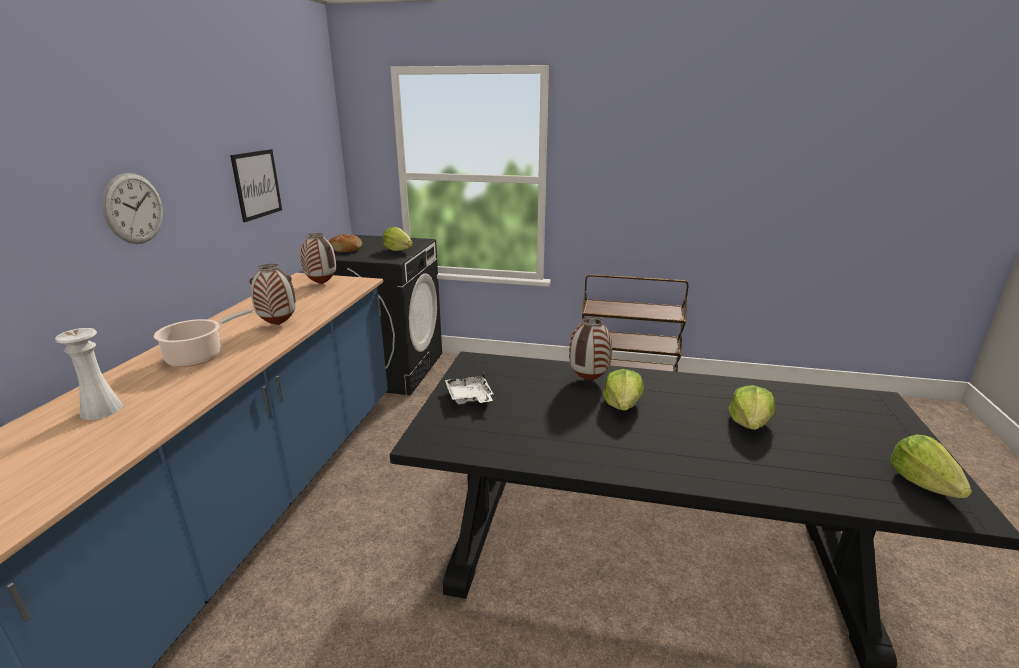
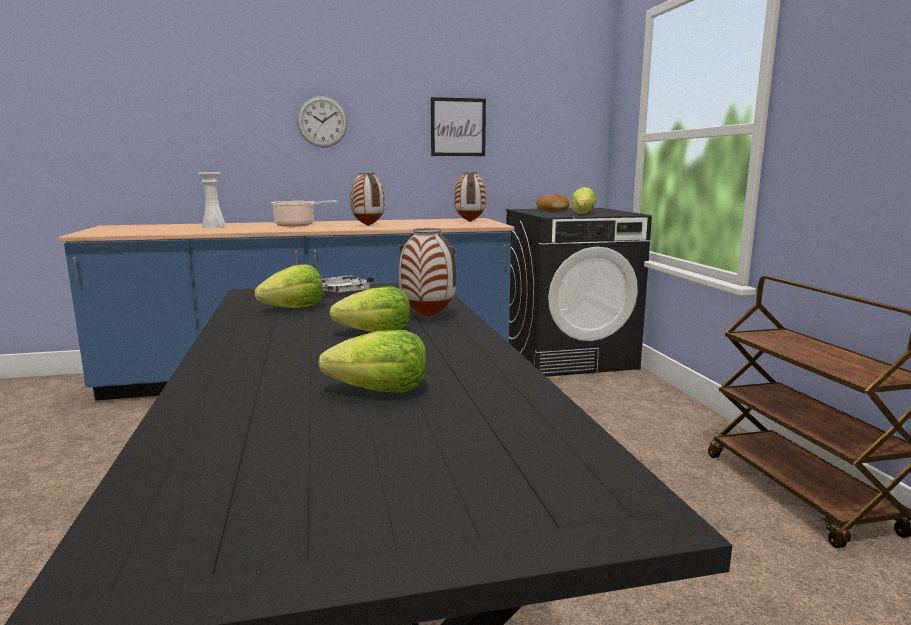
camera: 65 degrees right, 10 degrees down
(922, 483) = (225, 532): lettuce -> lettuce (294, 308)

